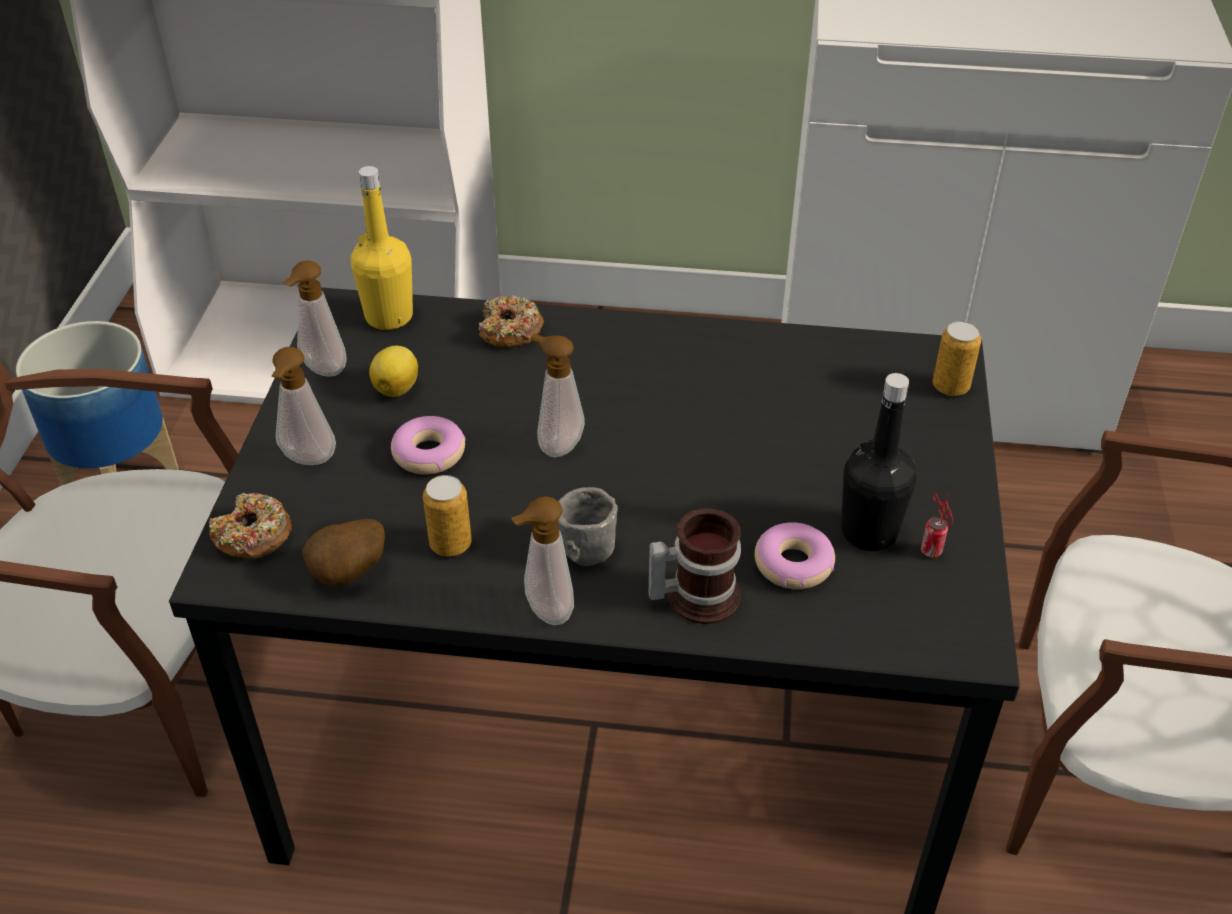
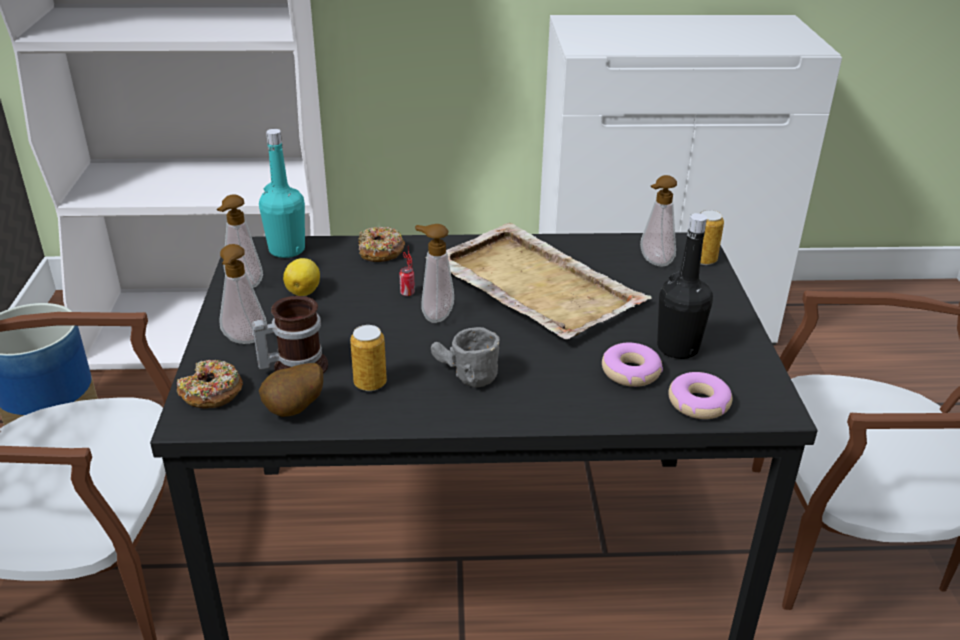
camera: 10 degrees left, 10 degrees down
(389, 316) = (287, 250): yellow bottle -> turquoise bottle
(428, 454) = (338, 329): donut -> donut (698, 403)
(545, 612) = (455, 419): soap dispenser -> soap dispenser (653, 262)
(695, 595) = (565, 397): mug -> mug (294, 366)
(701, 406) = (533, 284): none -> beige tray
(930, 549) = (724, 354): can -> can (407, 292)

